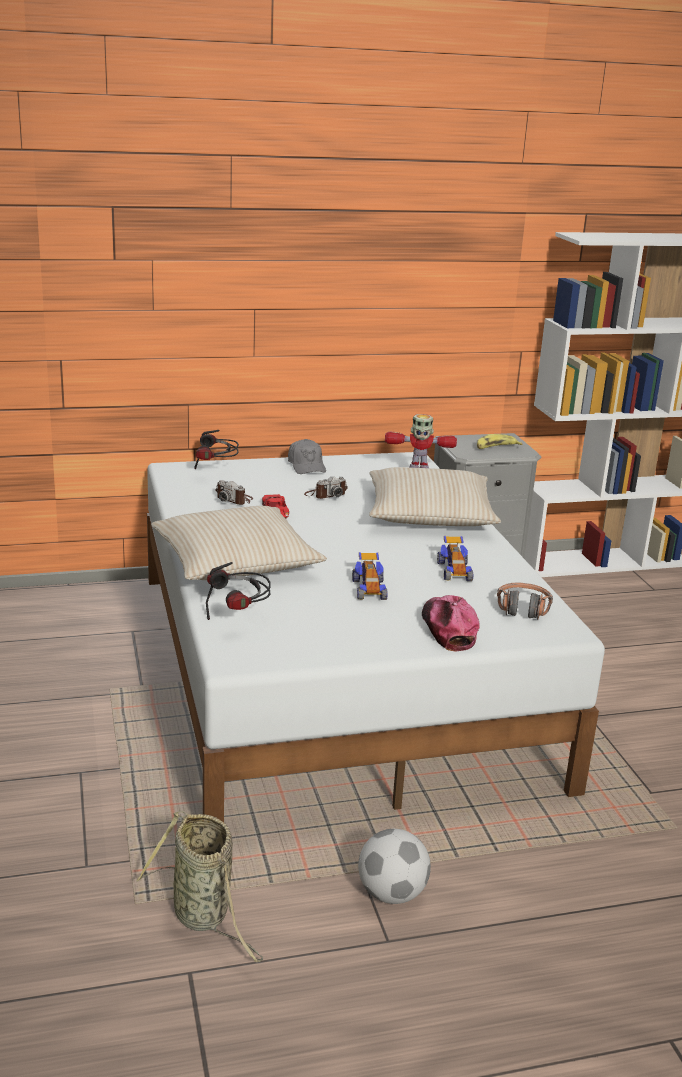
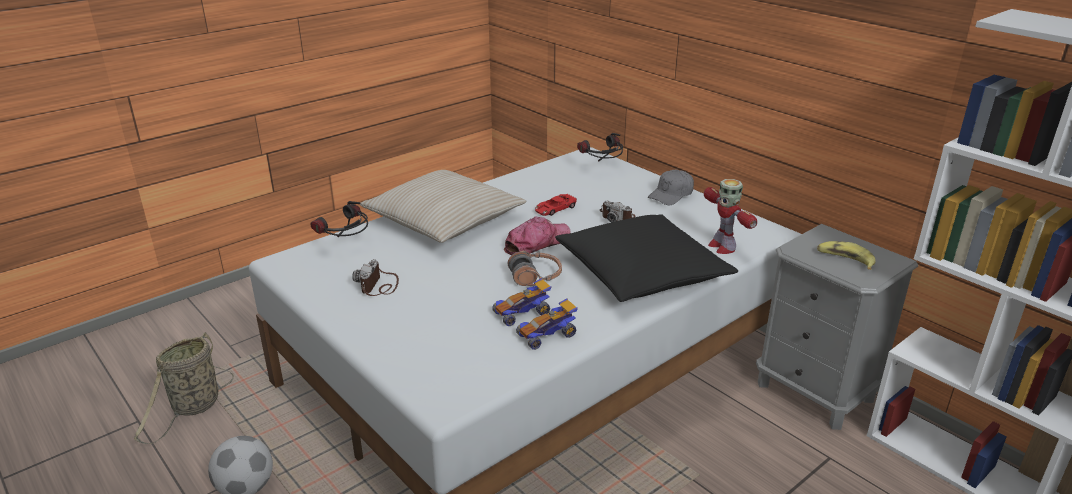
camera: 65 degrees right, 5 degrees up
(234, 499) = (558, 189): camera -> camera (379, 285)
(369, 589) = (444, 282): toy car -> toy car (547, 334)
(429, 514) = (641, 272): beige pillow -> black pillow
(448, 629) = (397, 335): cap -> cap (536, 243)
(523, 609) = (473, 367): headphones -> headphones (535, 277)

